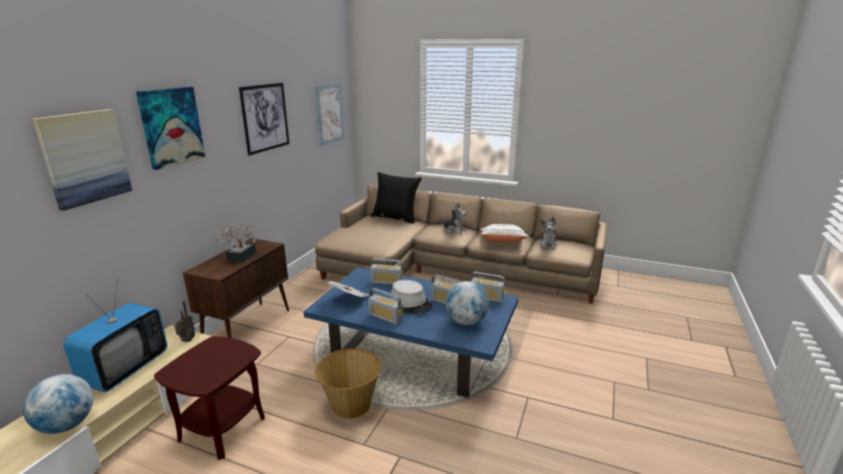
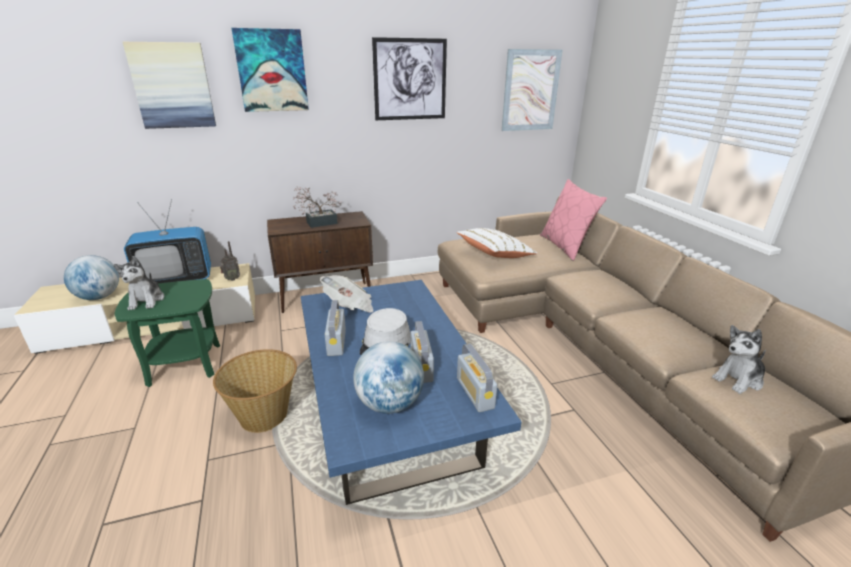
camera: 50 degrees right, 5 degrees up
(222, 428) = (185, 364): brown side table -> green side table
(386, 282) = (413, 308): radio -> none
(396, 217) = (565, 246): black pillow -> pink pillow
(453, 230) = (610, 288): plush toy -> plush toy (146, 300)
(502, 242) = (655, 335): white pillow -> white pillow (495, 254)

